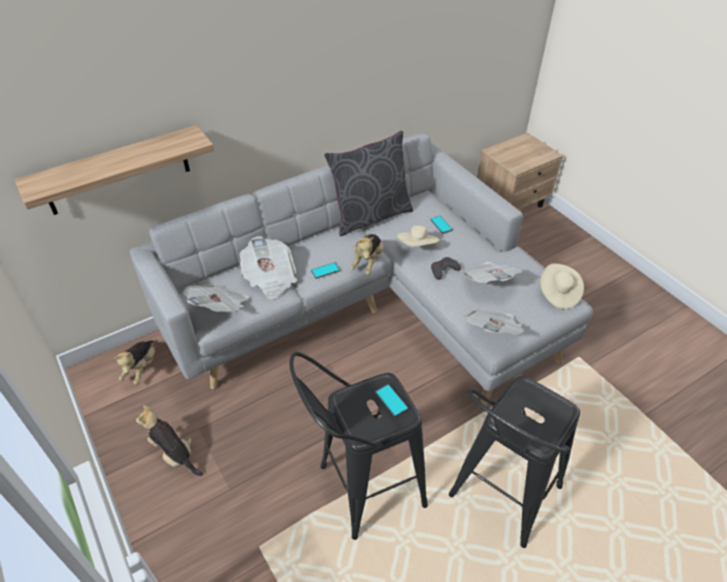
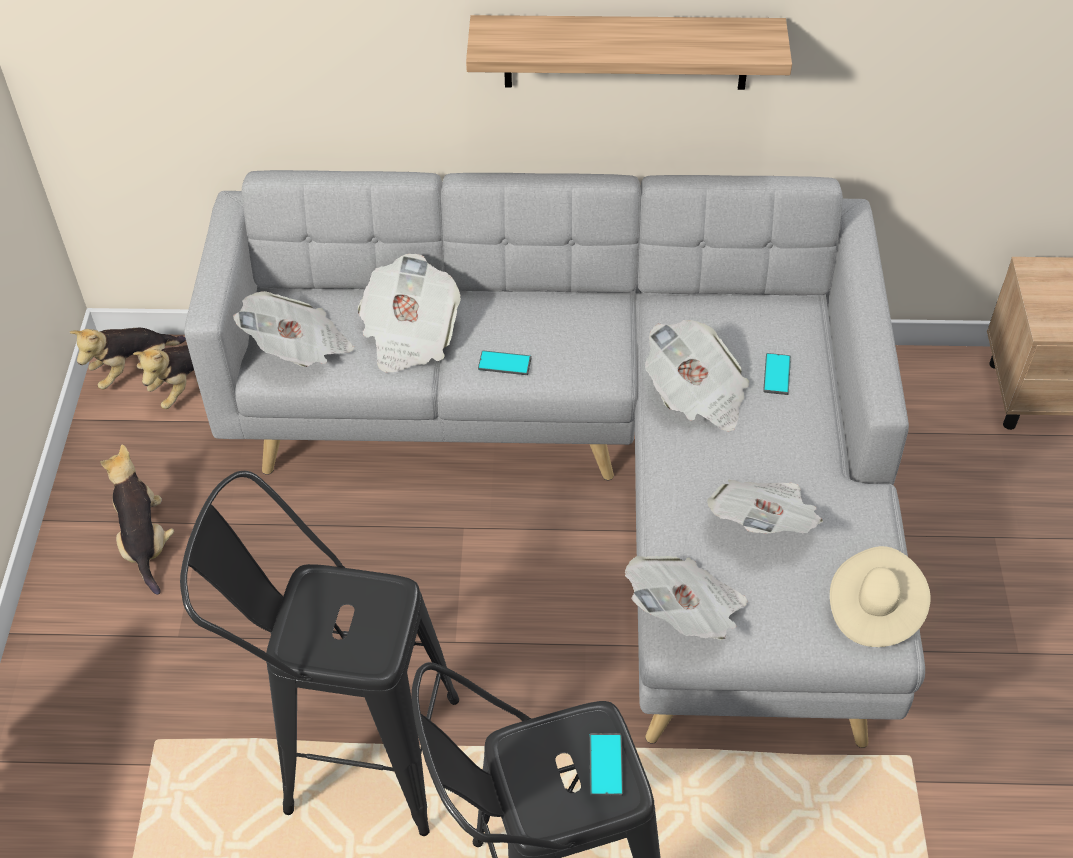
camera: 35 degrees right, 5 degrees up
(117, 171) = (219, 64): shelf -> shelf (626, 52)
(367, 262) = (589, 382): plush toy -> plush toy (134, 369)
(370, 215) = (666, 298): grey pillow -> none
(391, 400) = (376, 623): phone -> phone (605, 765)
(417, 247) = (696, 395): beige hat -> newspaper
(443, 270) = (703, 460): grey game controller -> none

